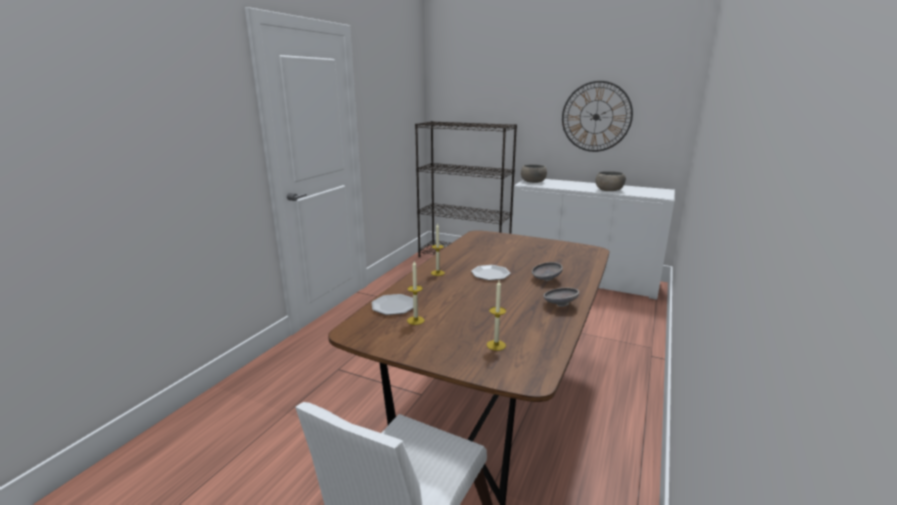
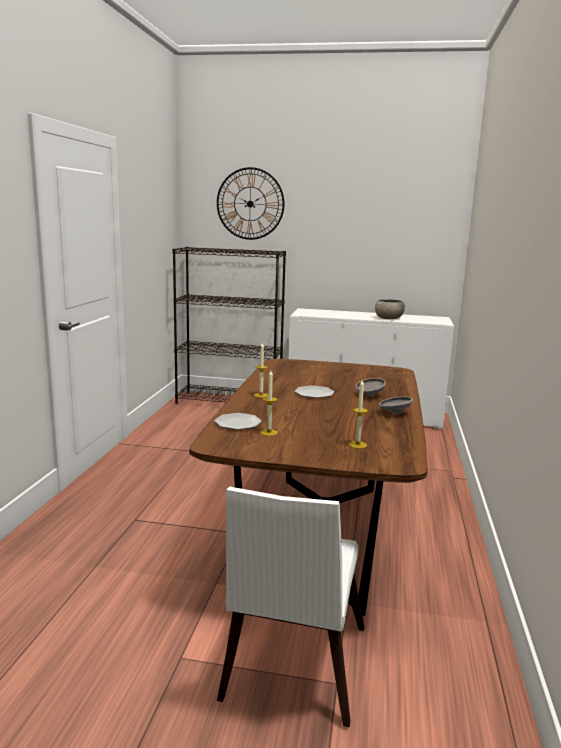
camera: 15 degrees left, 5 degrees down
(533, 182) = (308, 312): grey bowl -> none
(596, 117) = (369, 244): wall clock -> wall clock (250, 204)

